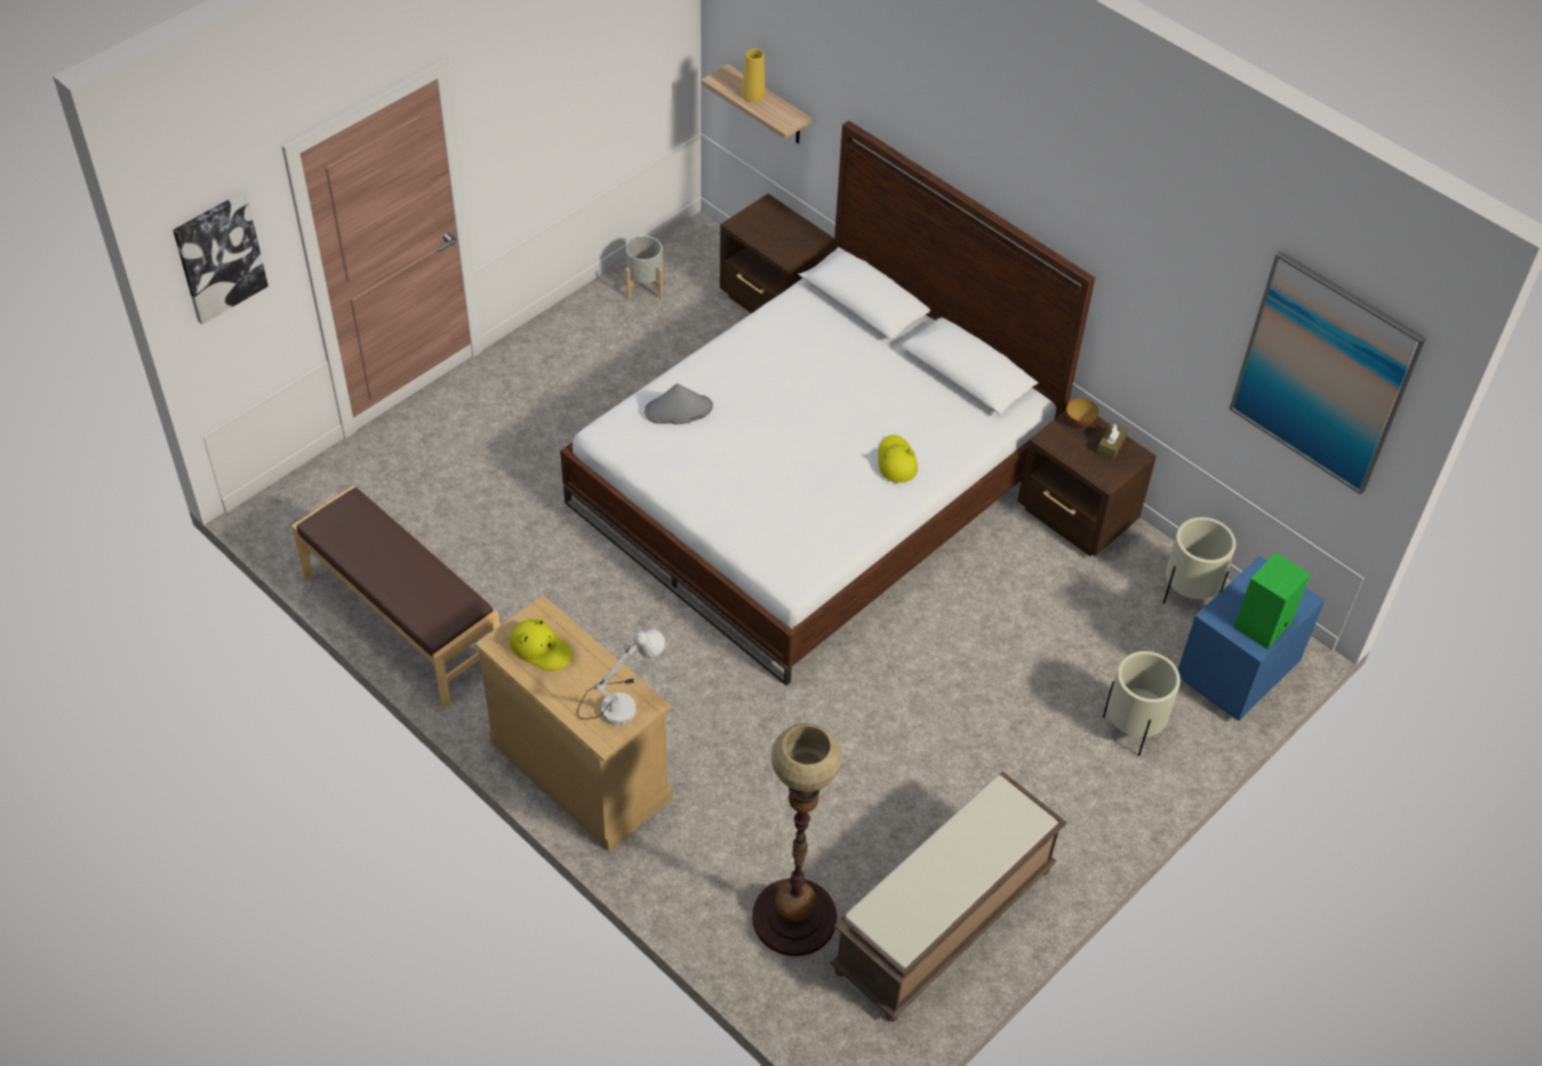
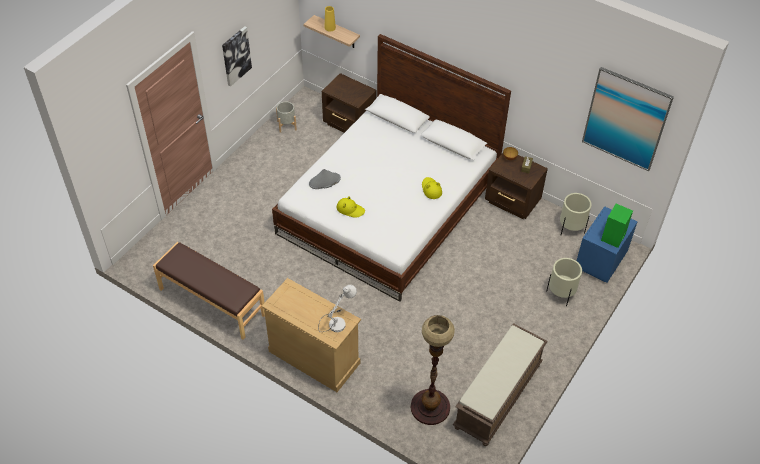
camera: 10 degrees left, 0 degrees up
(219, 257) = (103, 142): picture -> picture (236, 56)
(541, 648) = (293, 303): yellow hat -> yellow hat (350, 209)

